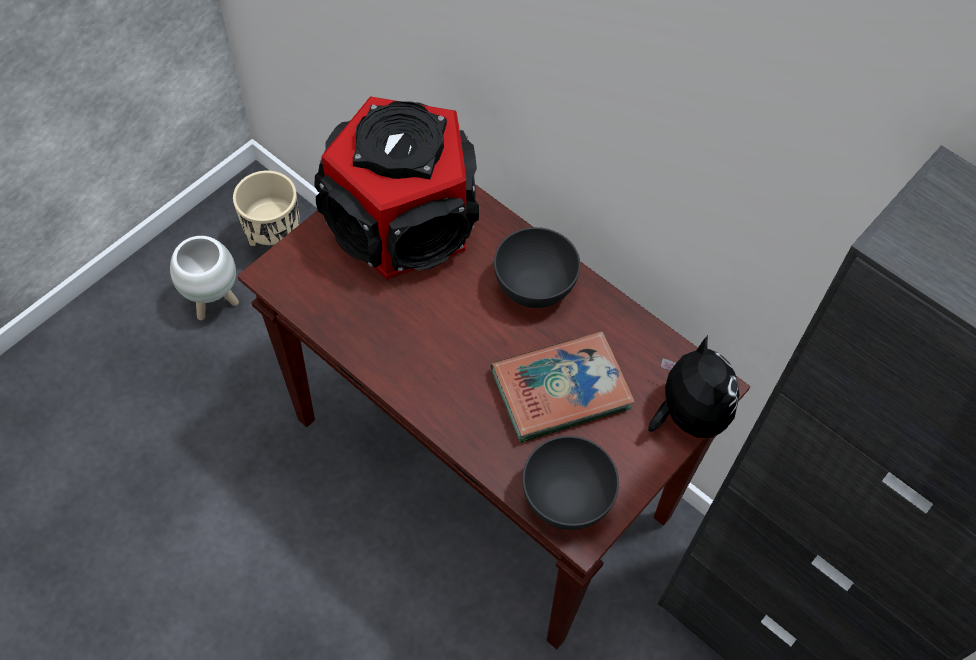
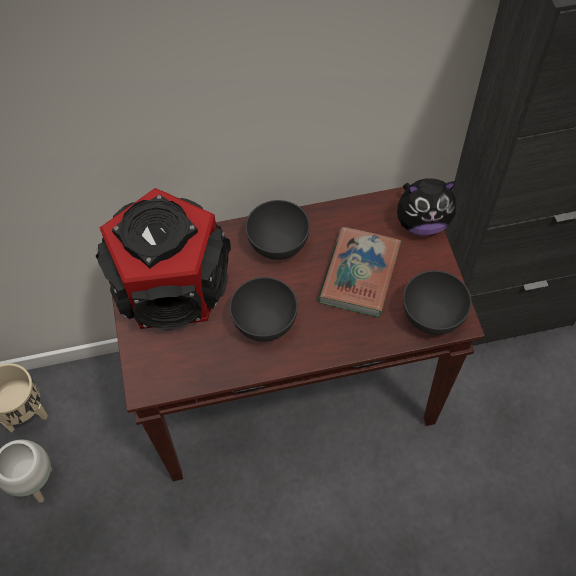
camera: 50 degrees left, 0 degrees up
(425, 334) = (265, 323): none -> grey bowl
(687, 414) = (422, 223): plush toy -> plush toy turned 150 degrees clockwise

